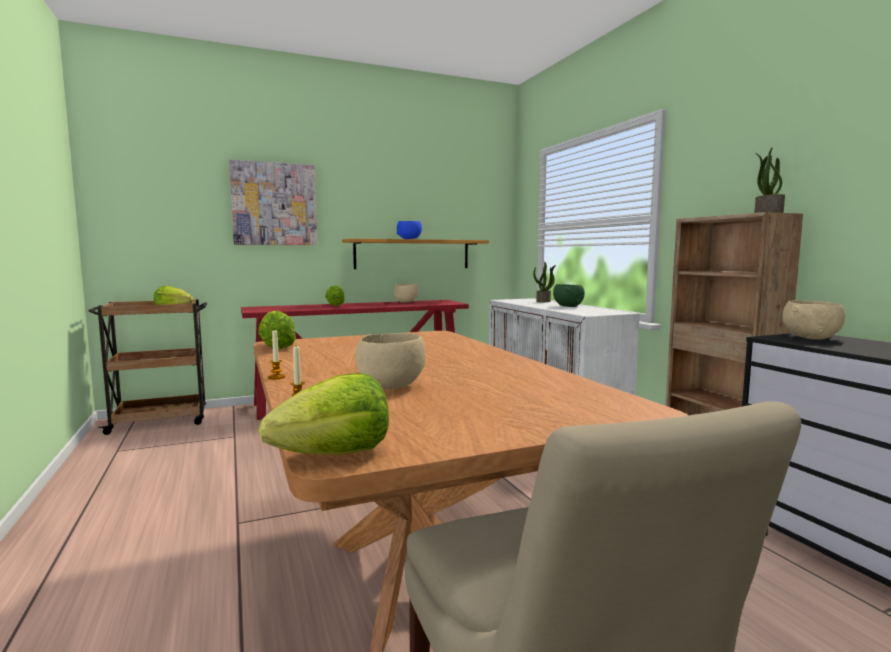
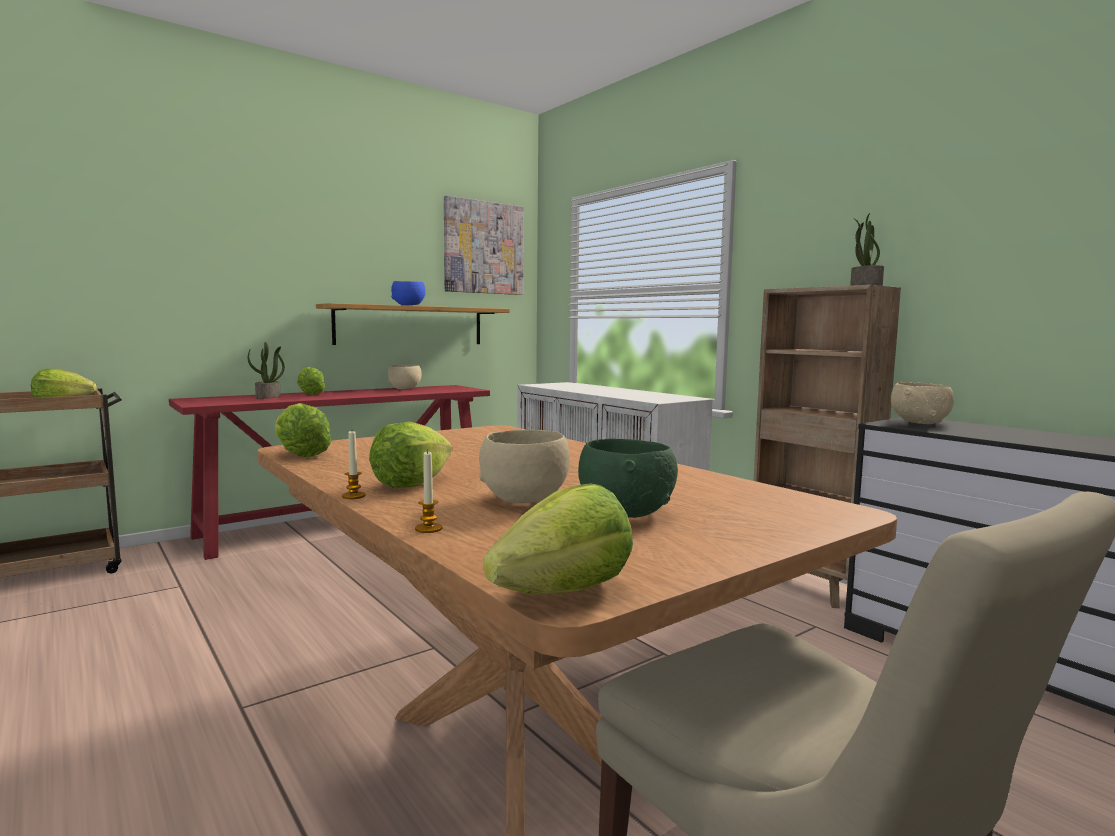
camera: 15 degrees left, 0 degrees up
(274, 204) = (218, 252): picture -> picture (483, 248)
(326, 370) = (411, 483): none -> lettuce
(543, 301) = (586, 386): potted plant -> potted plant (268, 397)
(568, 306) = (623, 391): green bowl -> green bowl (626, 512)

